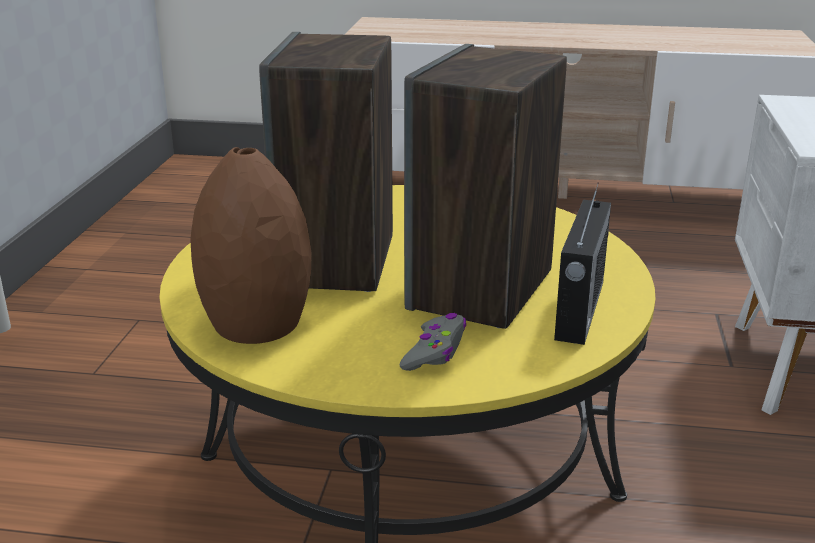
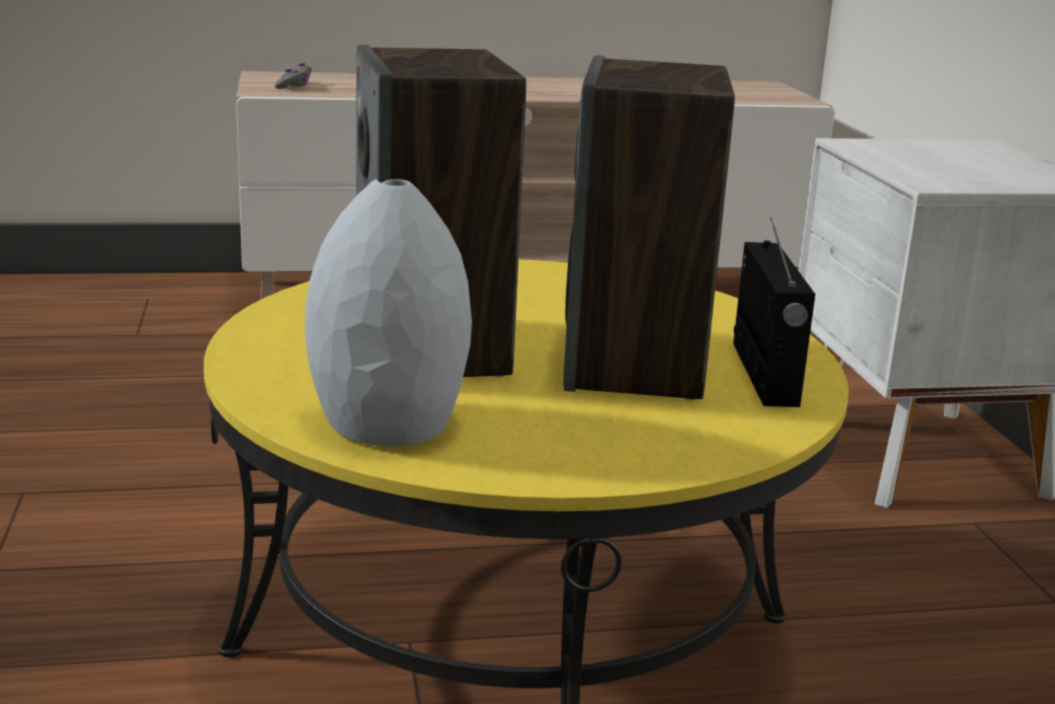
camera: 20 degrees left, 5 degrees down
(254, 325) = (387, 426): brown vase -> grey vase
(435, 352) = (639, 431): grey game controller -> grey game controller (293, 85)

